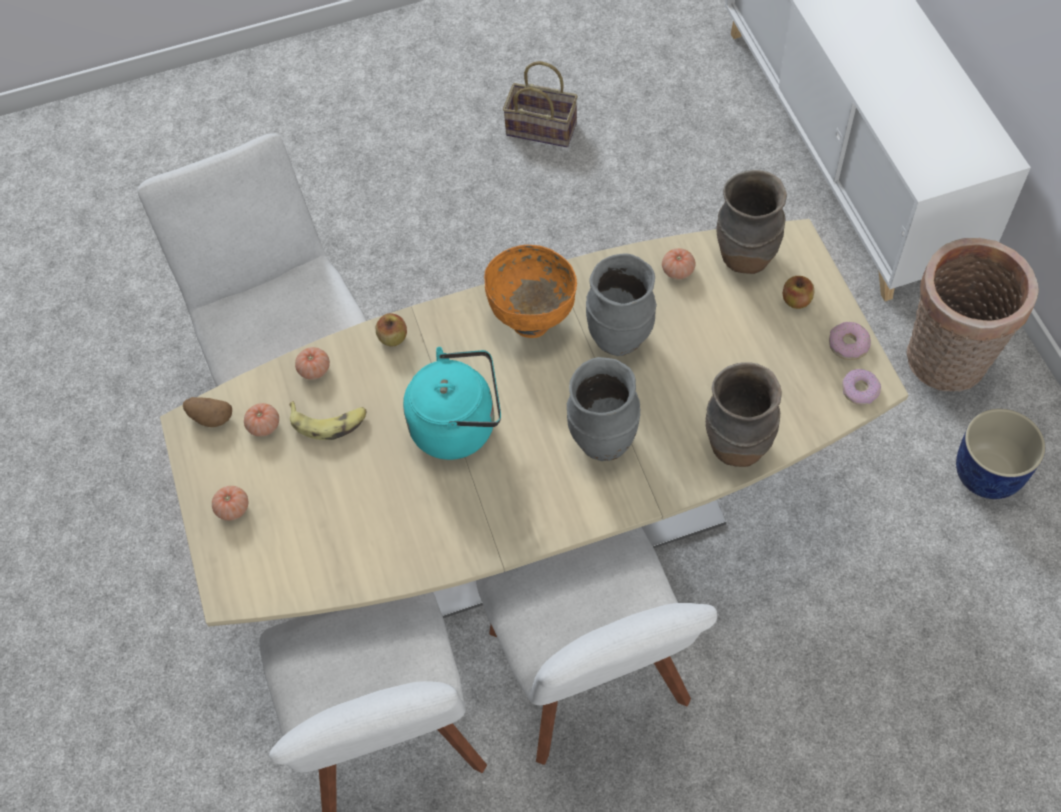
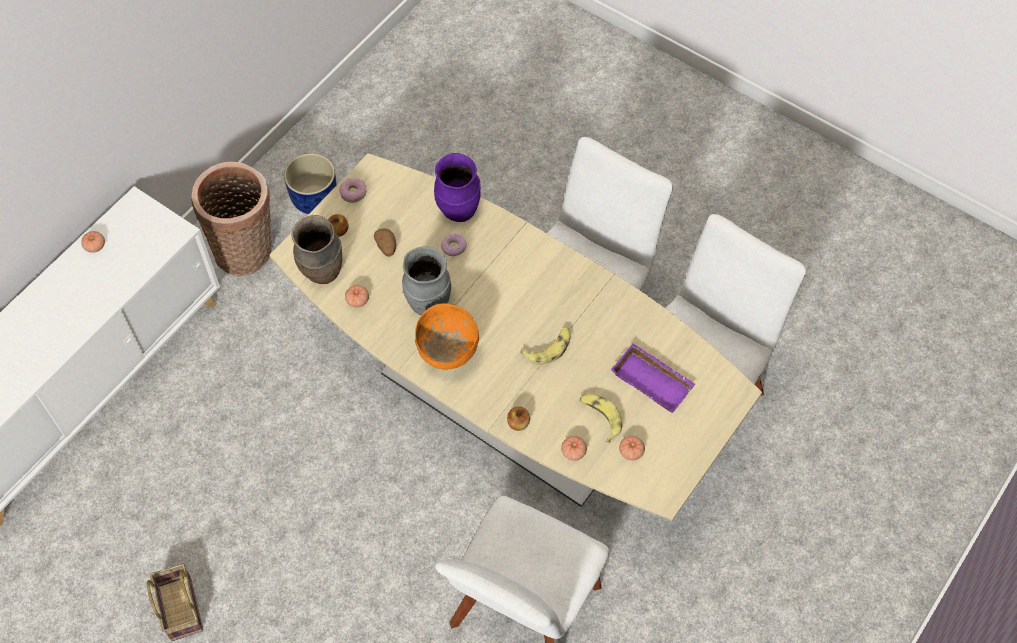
camera: 130 degrees left, 0 degrees up
(210, 417) = (650, 486): potato -> potato (386, 247)
(233, 508) = (692, 428): tomato -> tomato (95, 246)
(324, 509) = (654, 380): none -> purple tray
(459, 425) = (549, 348): turquoise kettle -> banana
(603, 440) = (503, 272): grey vase -> none
(736, 445) = (458, 210): brown vase -> purple vase
(860, 390) = (381, 174): donut -> donut (453, 247)

